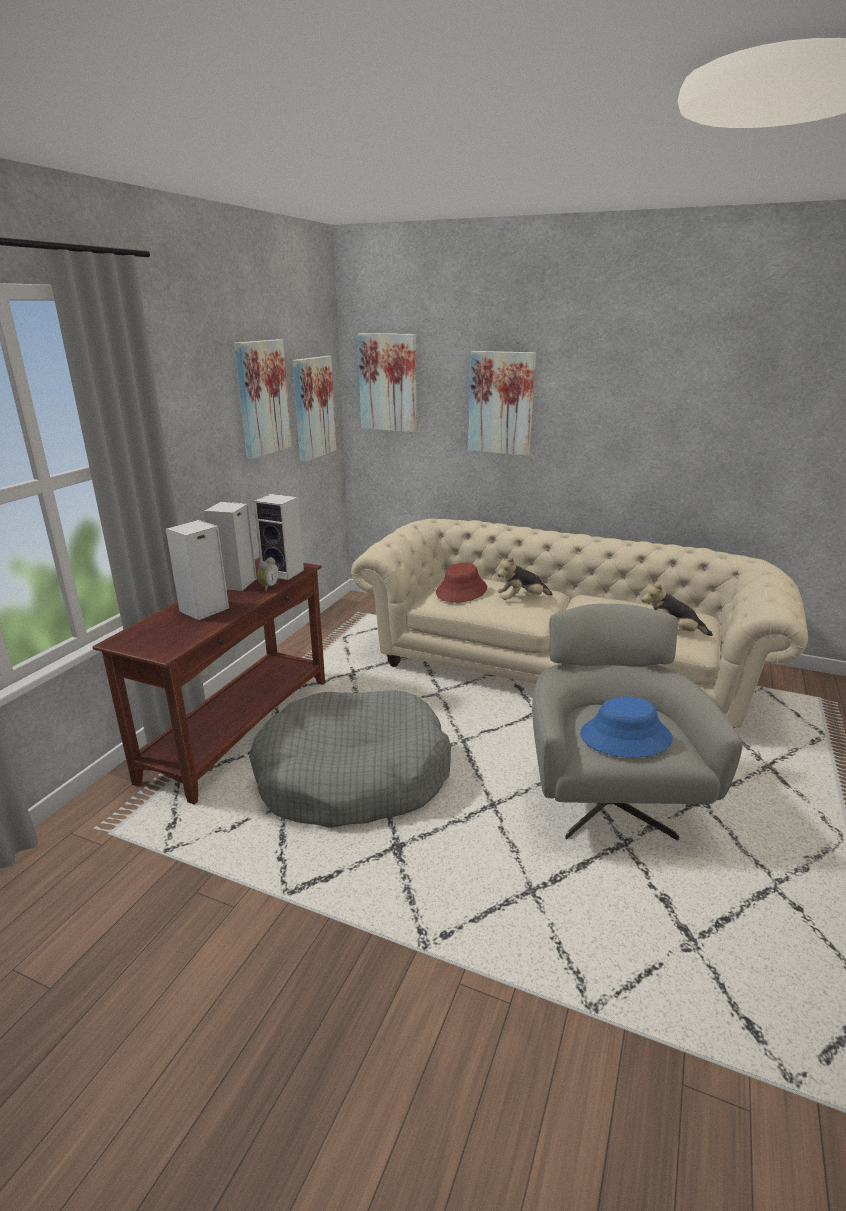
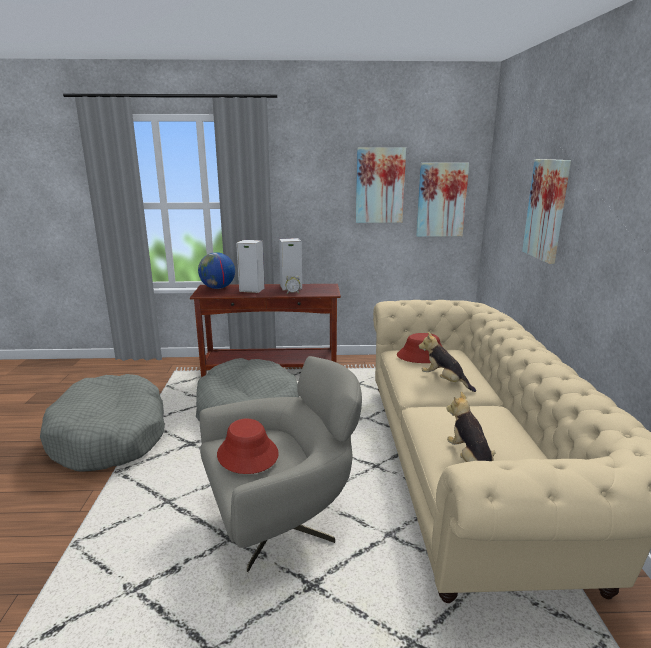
camera: 65 degrees right, 5 degrees down
(147, 633) = (218, 288): none -> globe
(284, 572) = (317, 292): speaker -> none
(296, 952) = (110, 436): none -> grey dog bed
(388, 383) = (502, 186): picture -> none
(625, 737) = (247, 454): blue hat -> red hat

